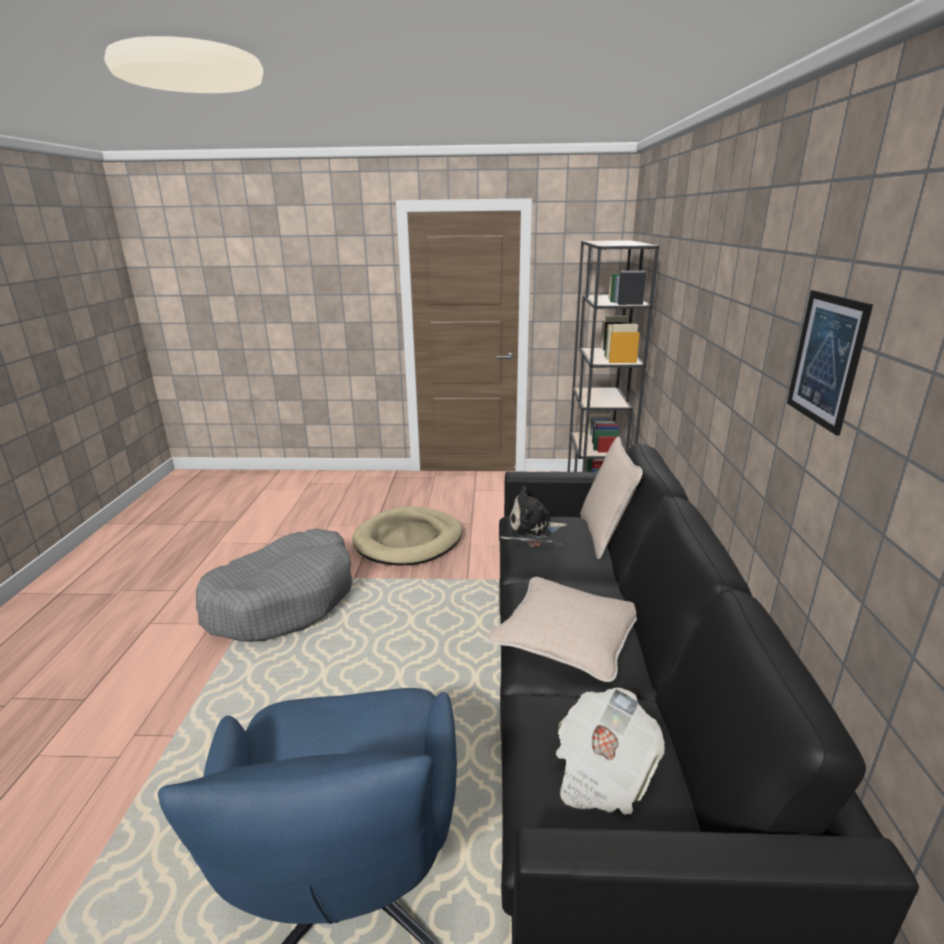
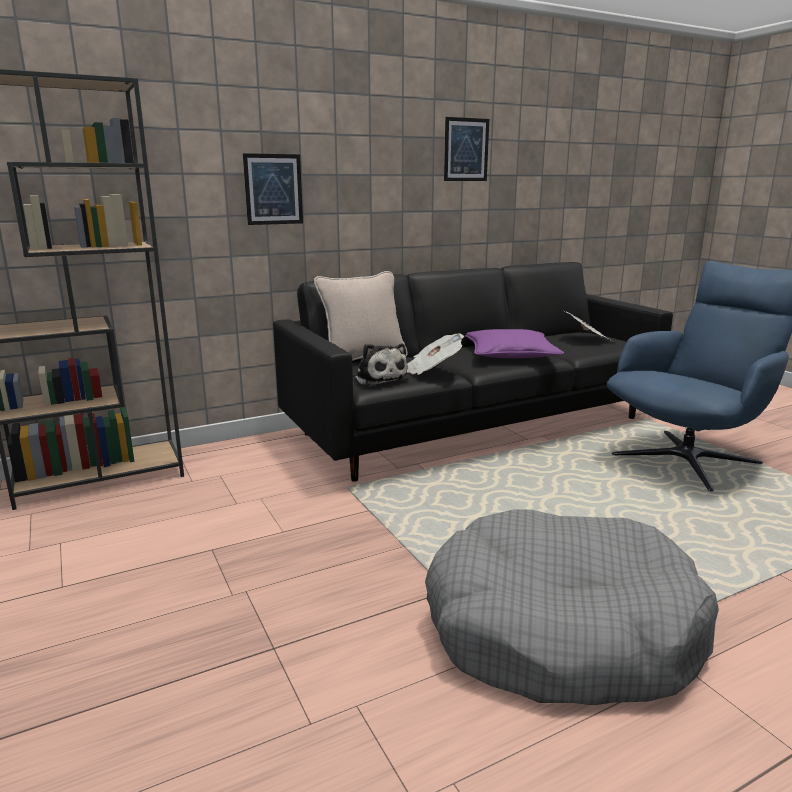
camera: 120 degrees left, 5 degrees down
(409, 540) = (304, 586): beige dog bed -> none
(567, 635) = (510, 353): beige pillow -> purple pillow
(690, 348) = (273, 189): none -> picture

